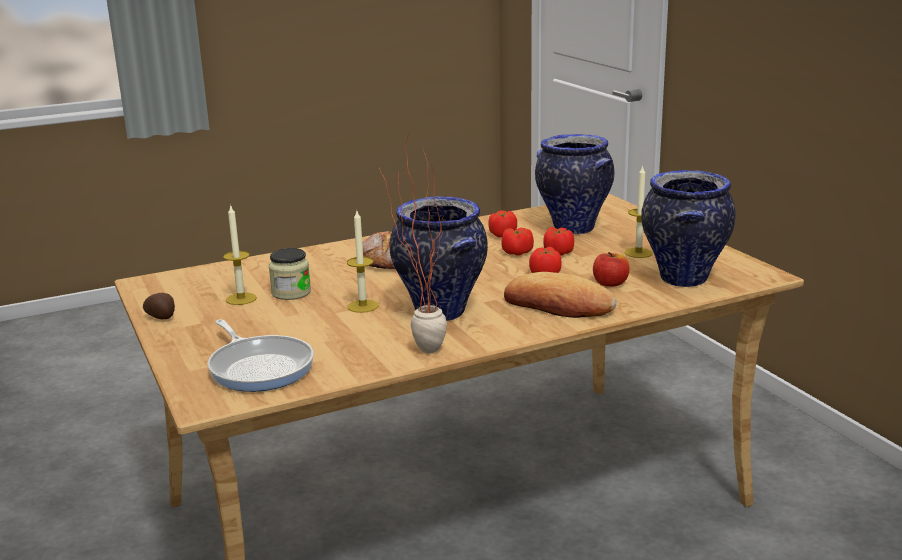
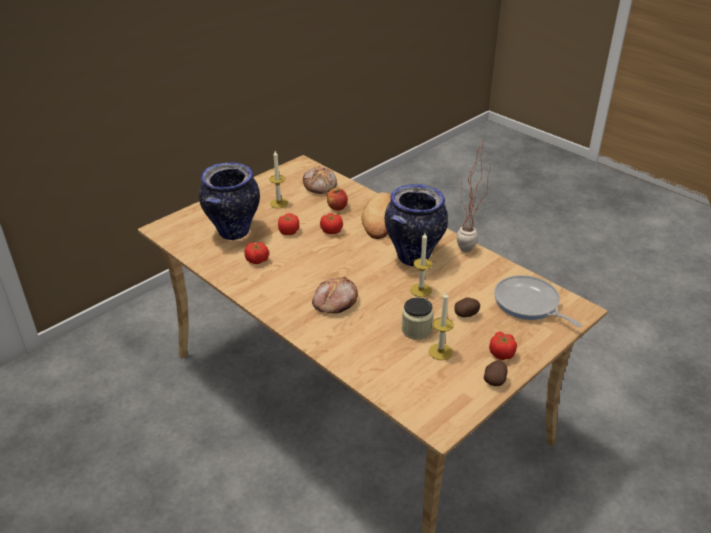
camera: 110 degrees left, 15 degrees up
(260, 367) = (528, 304): frying pan -> frying pan turned 75 degrees counterclockwise
(286, 323) = (466, 314): none -> potato
(517, 253) = (294, 247): tomato -> tomato (501, 353)
(684, 280) = (320, 185): vase -> bread

